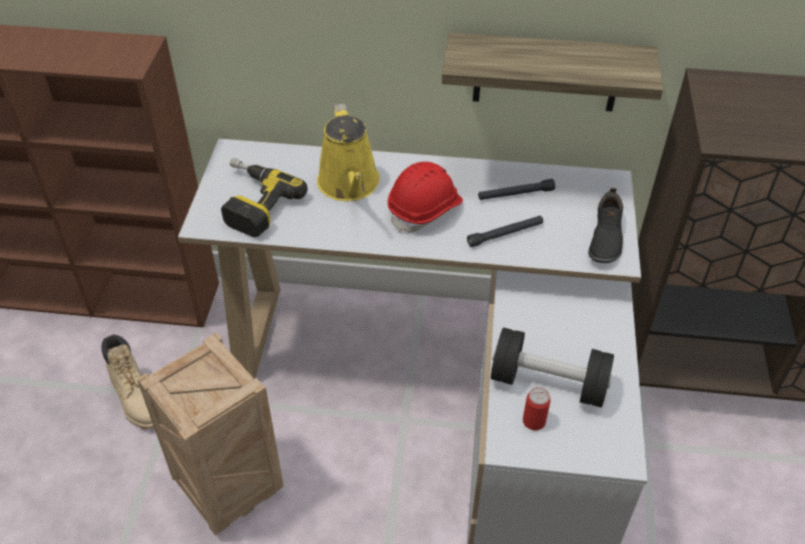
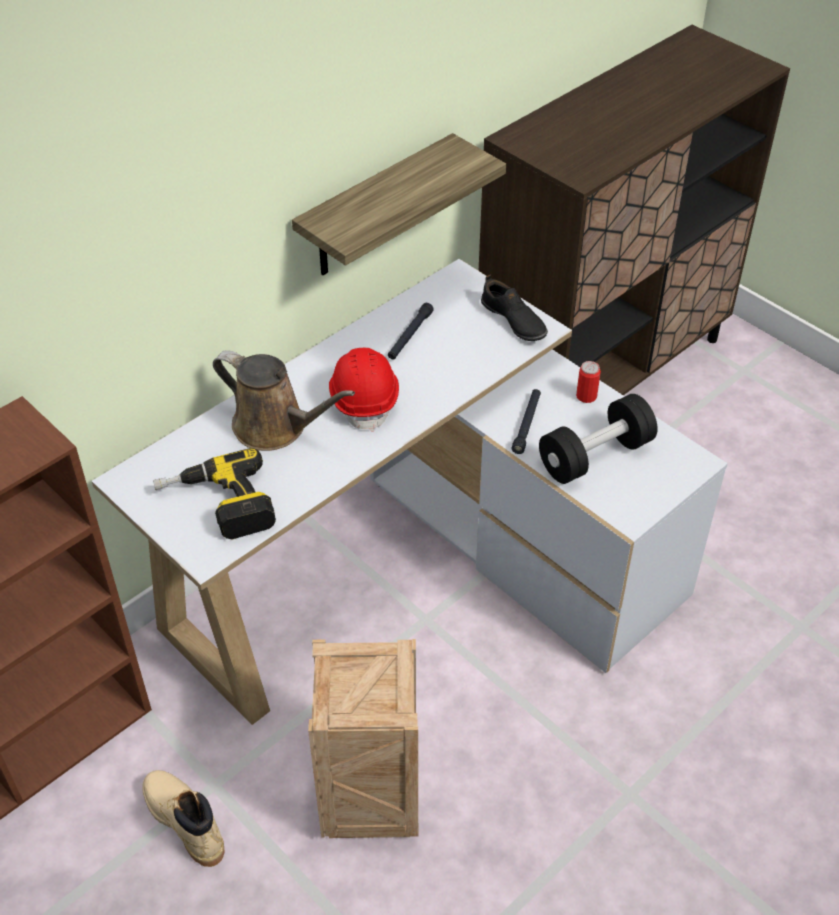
camera: 50 degrees left, 0 degrees up
(137, 400) = (184, 821): beige boot -> beige boot turned 135 degrees counterclockwise
(349, 185) = (276, 427): yellow watering can -> brown watering can
(505, 234) = (447, 371): black flashlight -> black flashlight (527, 424)
(534, 421) = (622, 488): can -> can (586, 396)

